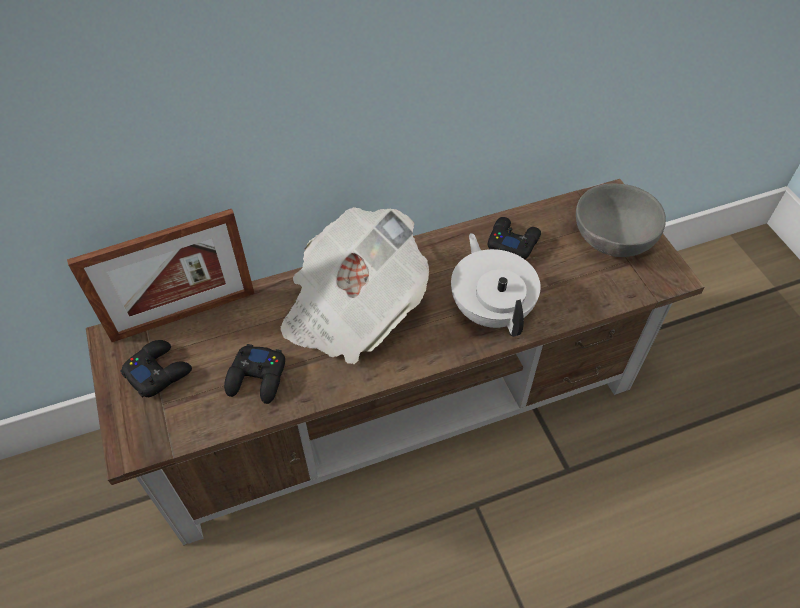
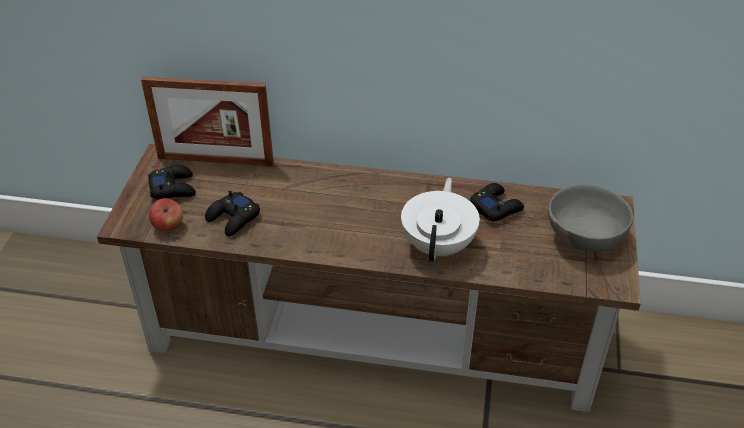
camera: 30 degrees right, 10 degrees down
(188, 424) = (168, 226): none -> apple
(351, 308) = (333, 202): newspaper -> none

